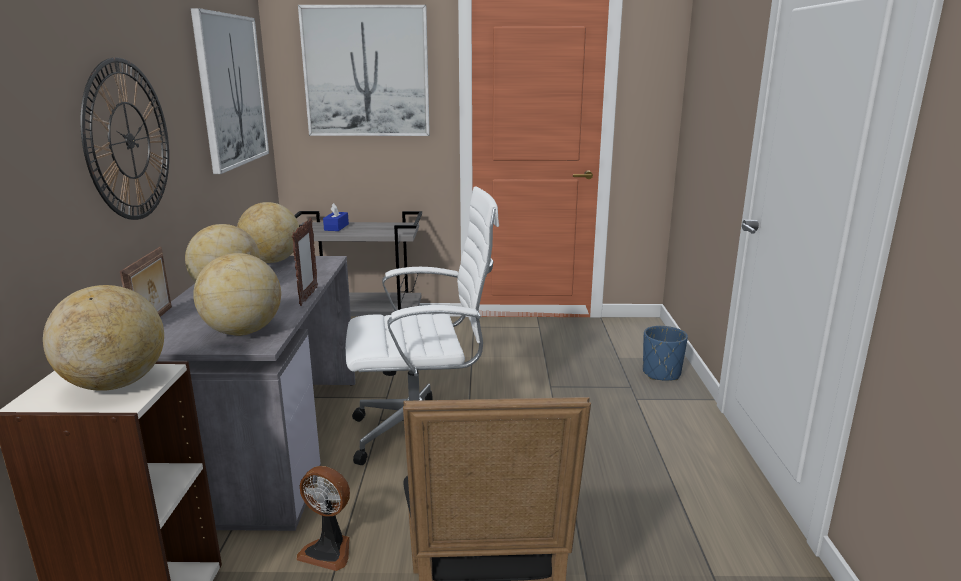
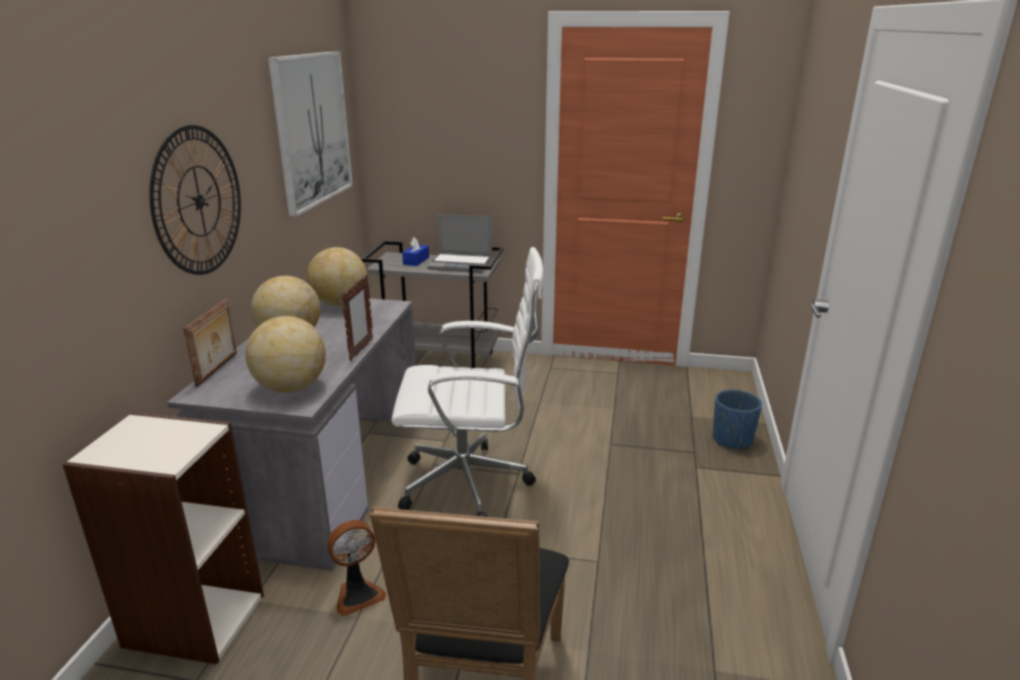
camera: 10 degrees right, 5 degrees up
(116, 384) = (165, 442): globe -> none
(329, 550) = (358, 594): fan -> fan turned 60 degrees counterclockwise
(366, 72) = (451, 103): picture -> none
(383, 228) = (461, 264): none -> laptop

